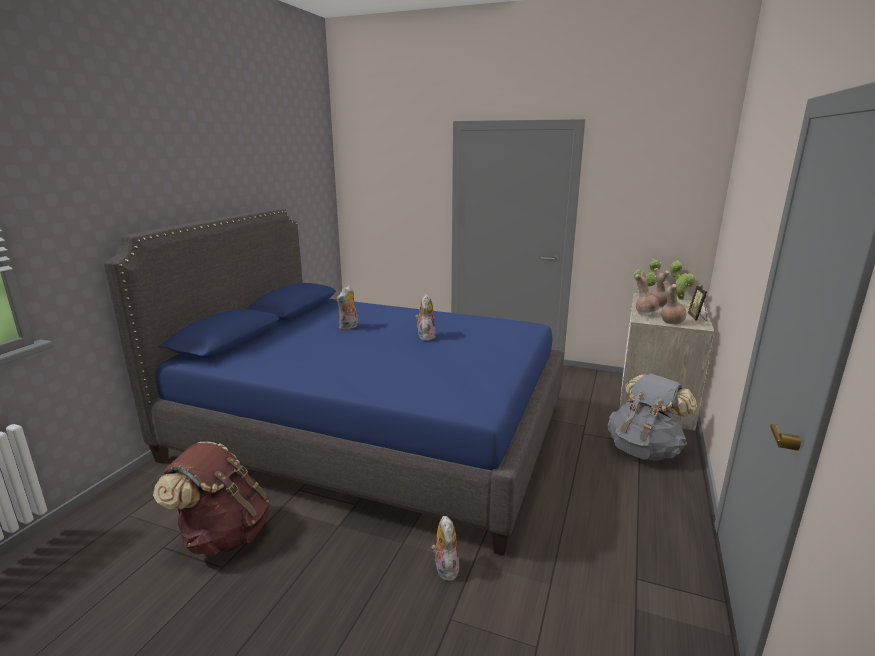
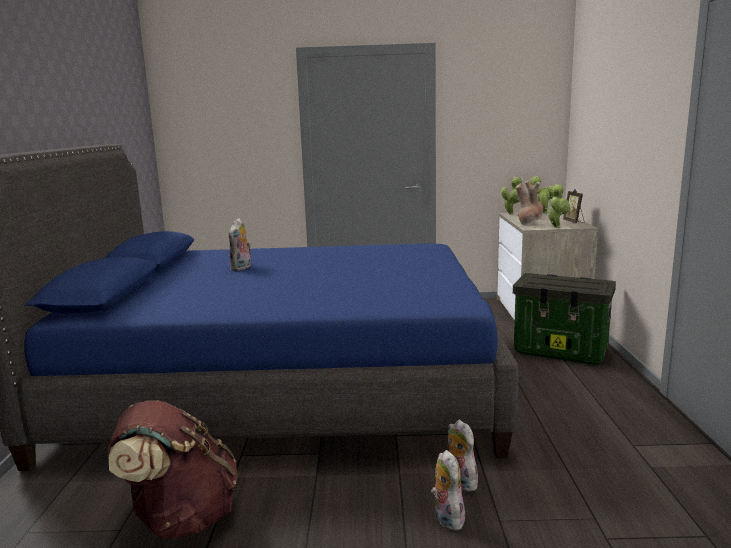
camera: 20 degrees left, 5 degrees down
(425, 336) = (337, 264): plush toy -> plush toy (446, 518)
(644, 450) = (562, 351): grey backpack -> storage box
(671, 322) = (556, 226): brown vase -> potted plant

